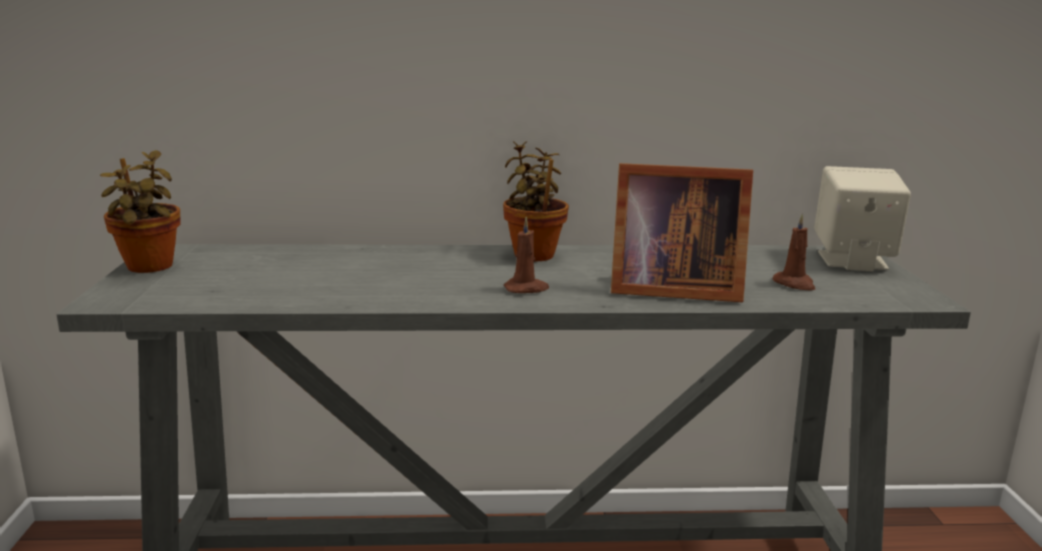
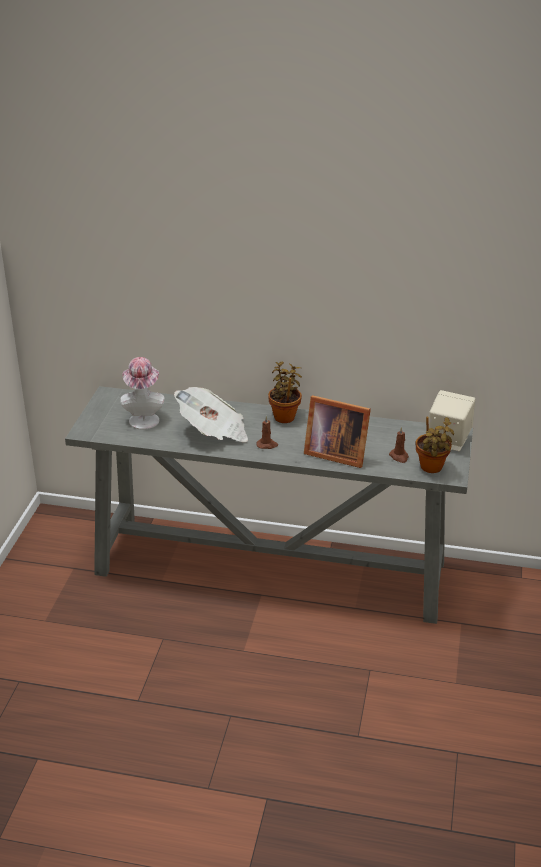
camera: 15 degrees right, 15 degrees up
(149, 268) = (100, 408): potted plant -> potted plant (431, 468)
(247, 274) = (144, 418): none -> hat
(405, 281) = (213, 432): none -> newspaper

